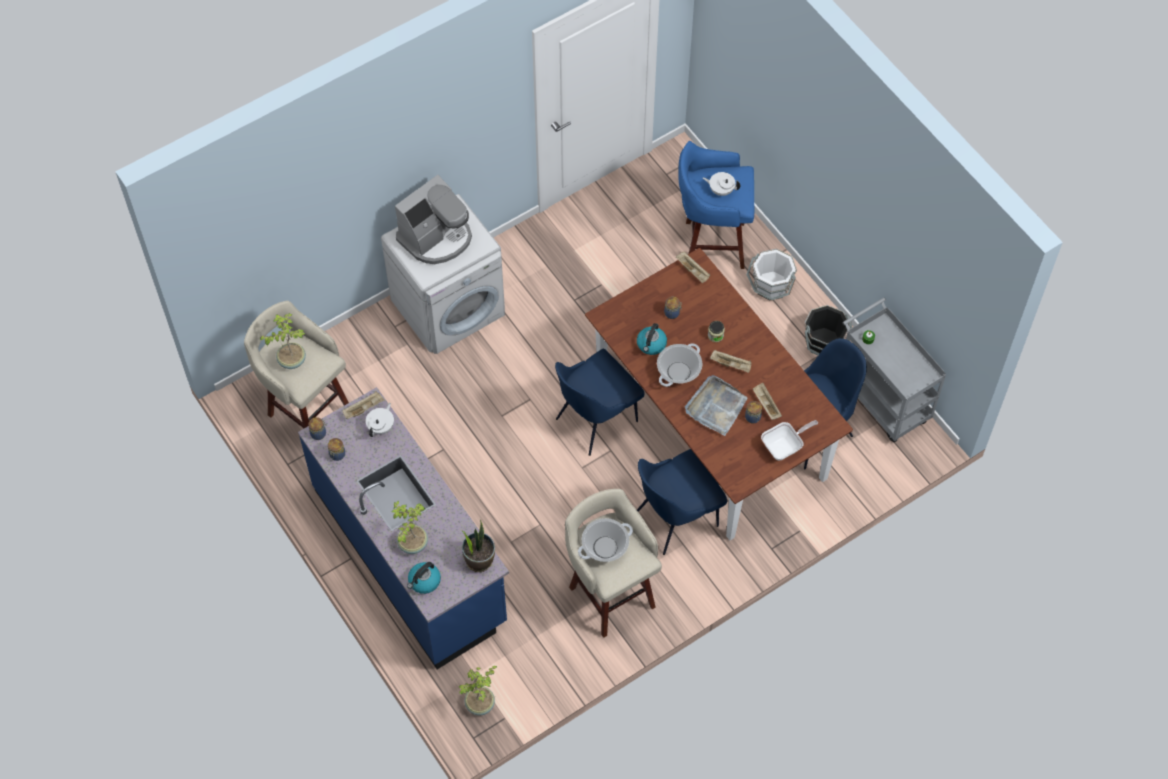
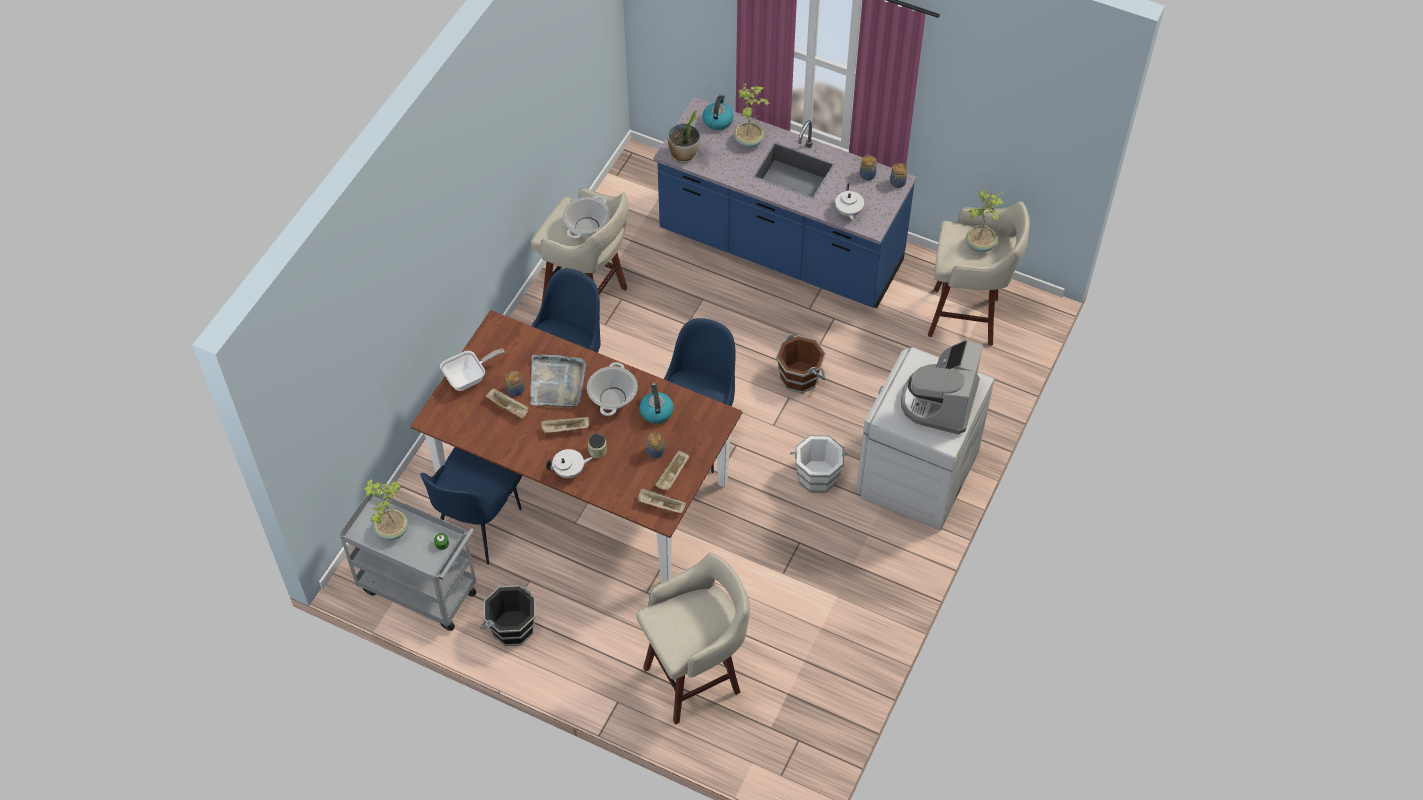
camera: 150 degrees right, 5 degrees down
(364, 408) = (876, 219): beige tray -> beige tray (672, 475)
(480, 429) = (800, 376): none -> brown bucket
(480, 704) = (642, 175): potted plant -> potted plant (391, 530)
(711, 244) = (696, 678): blue stool -> beige stool
(721, 190) = (688, 618): white teapot -> white teapot (569, 471)
(771, 286) = (602, 663): white bucket -> white bucket (817, 475)
(784, 446) = (469, 378): frying pan -> frying pan turned 150 degrees counterclockwise

